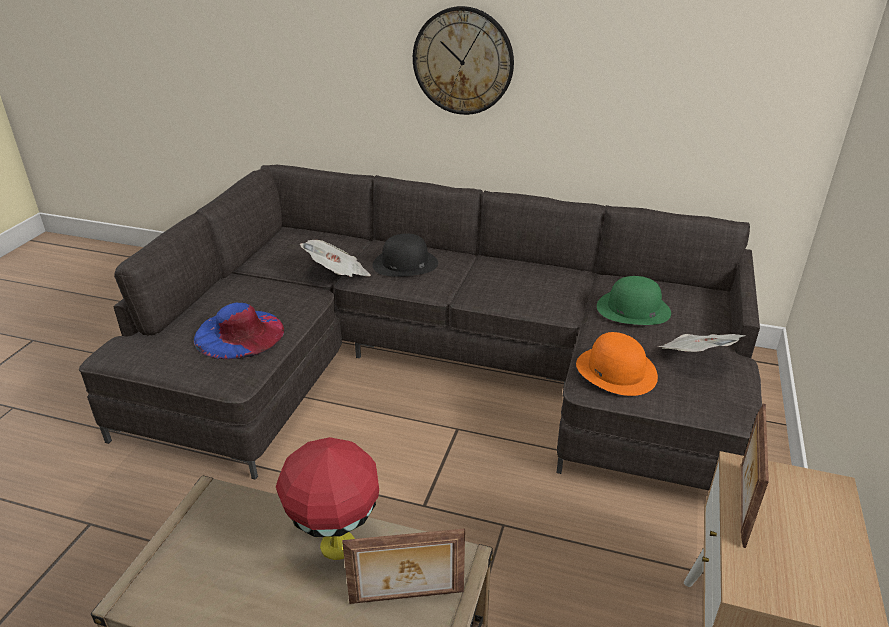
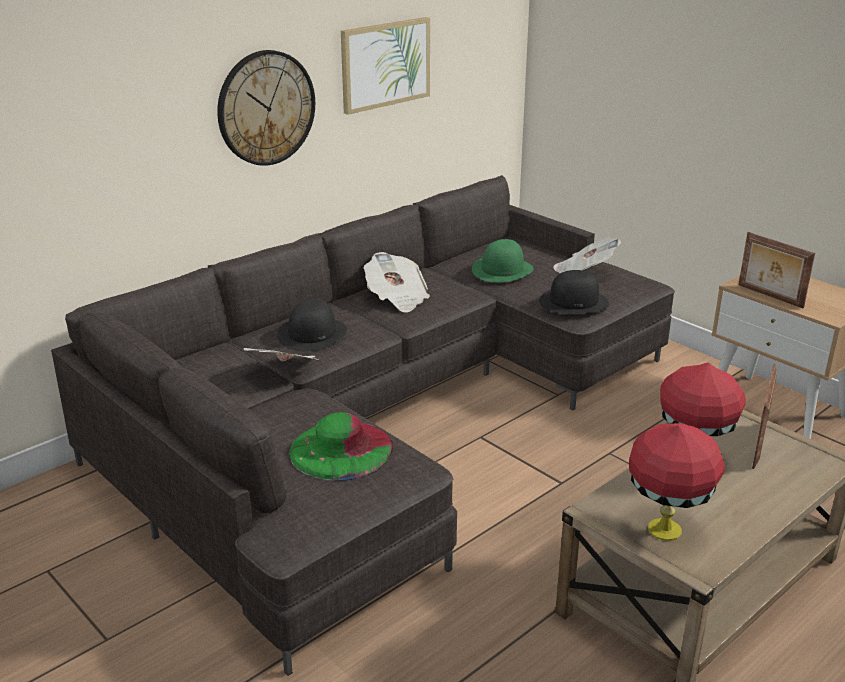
camera: 60 degrees left, 5 degrees down
(196, 555) = (666, 529): none -> red table lamp
(239, 333) = (341, 449): blue hat -> green hat
(507, 277) = (397, 298): none -> newspaper
(612, 52) = (385, 64): none -> picture
(616, 370) = (574, 302): orange hat -> black hat

